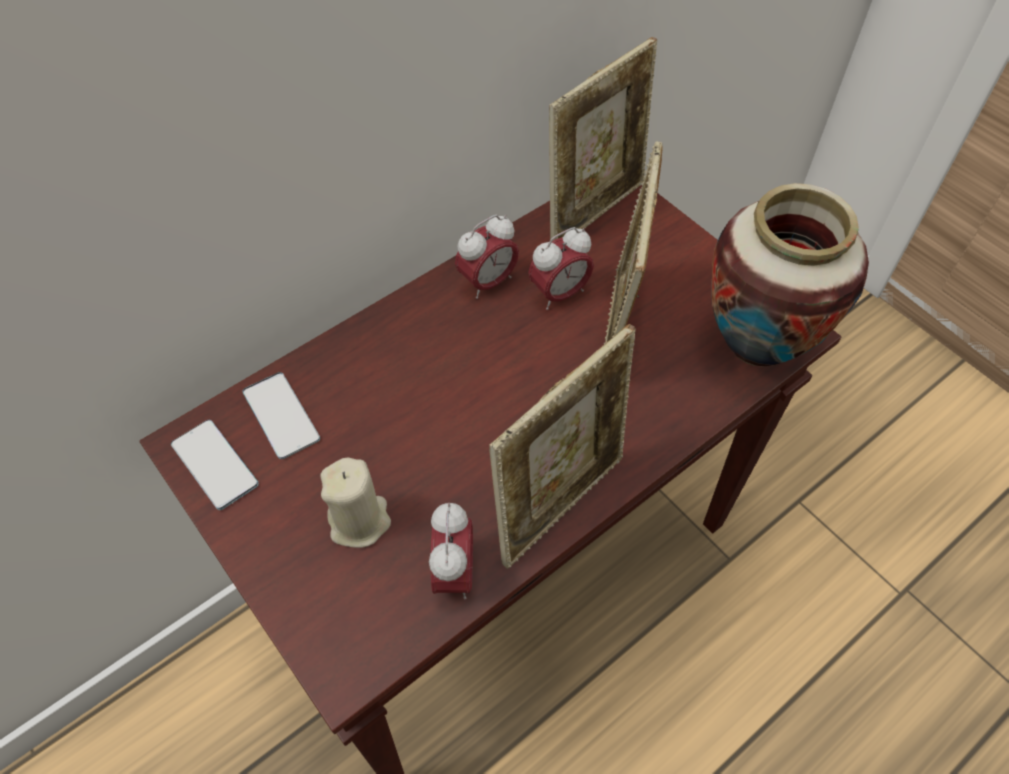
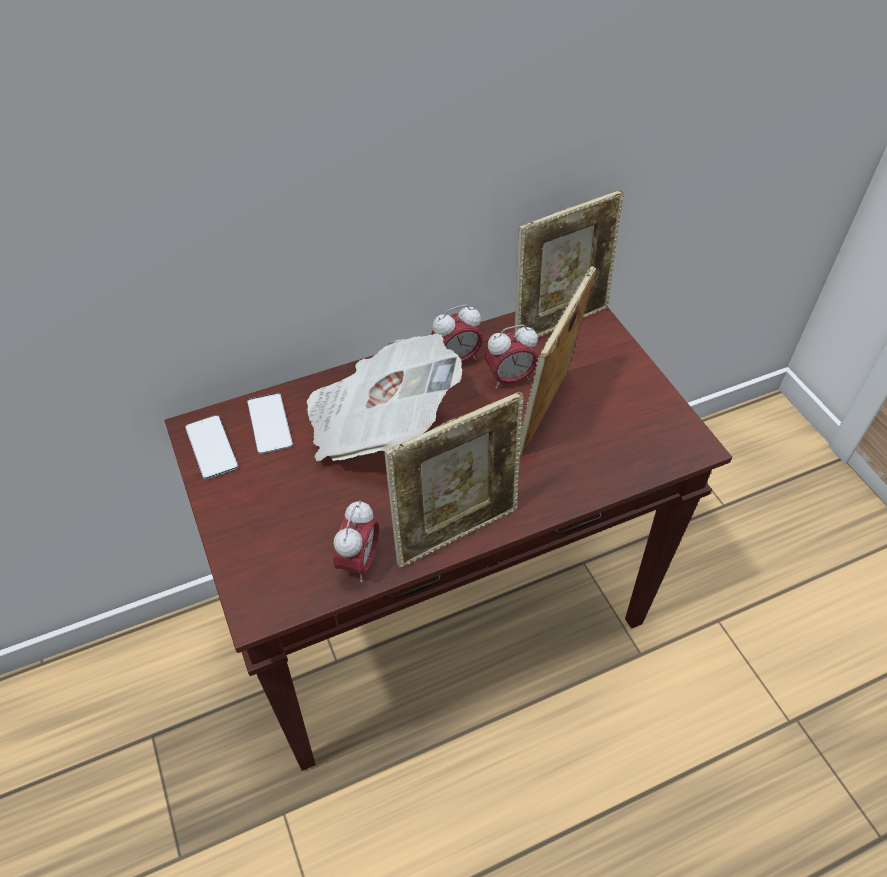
camera: 15 degrees right, 5 degrees down
(359, 521) = (302, 510): beige candle -> none
(420, 386) = (379, 424): none -> newspaper
(754, 349) = (654, 452): vase -> none

